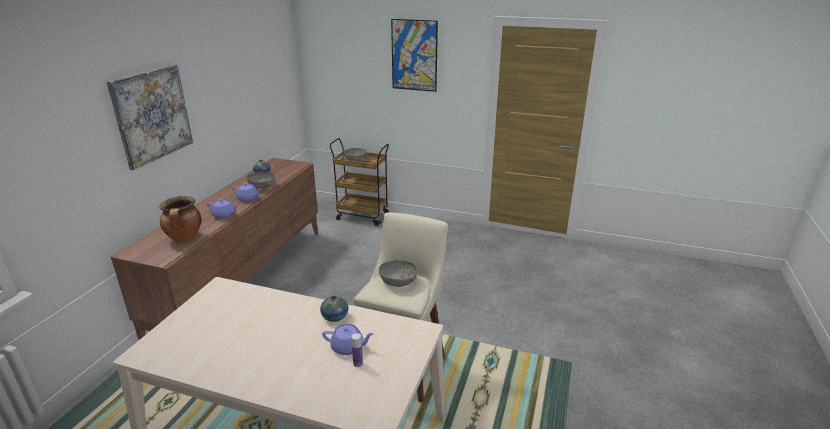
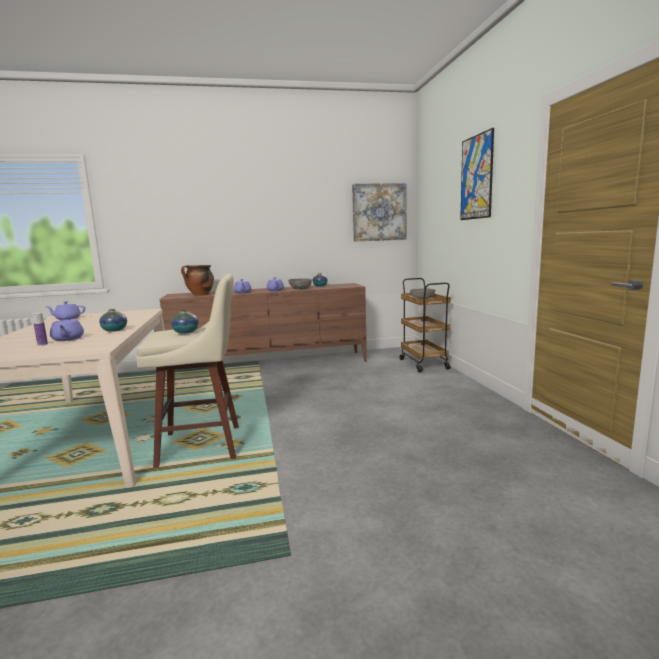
camera: 60 degrees right, 15 degrees down
(152, 115) = (225, 212): picture -> picture (379, 212)
(179, 349) = (67, 319): none -> purple teapot
(398, 281) = (186, 332): grey bowl -> vase

